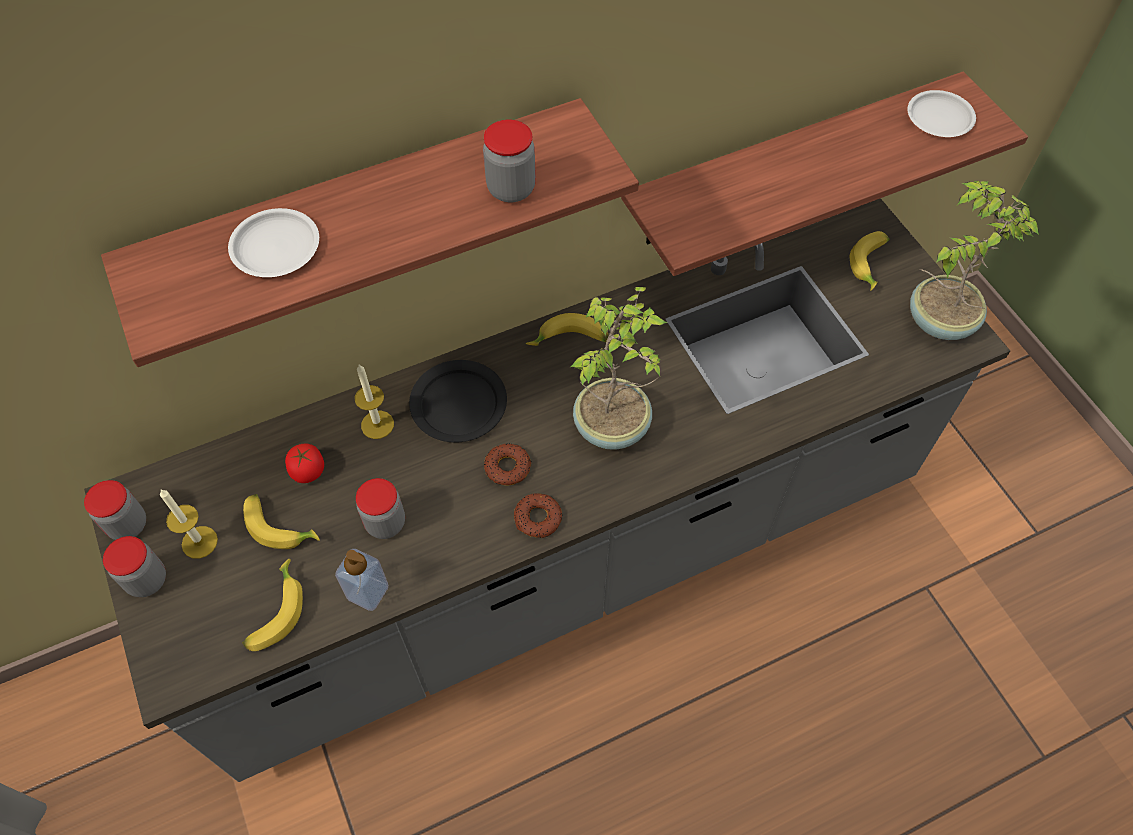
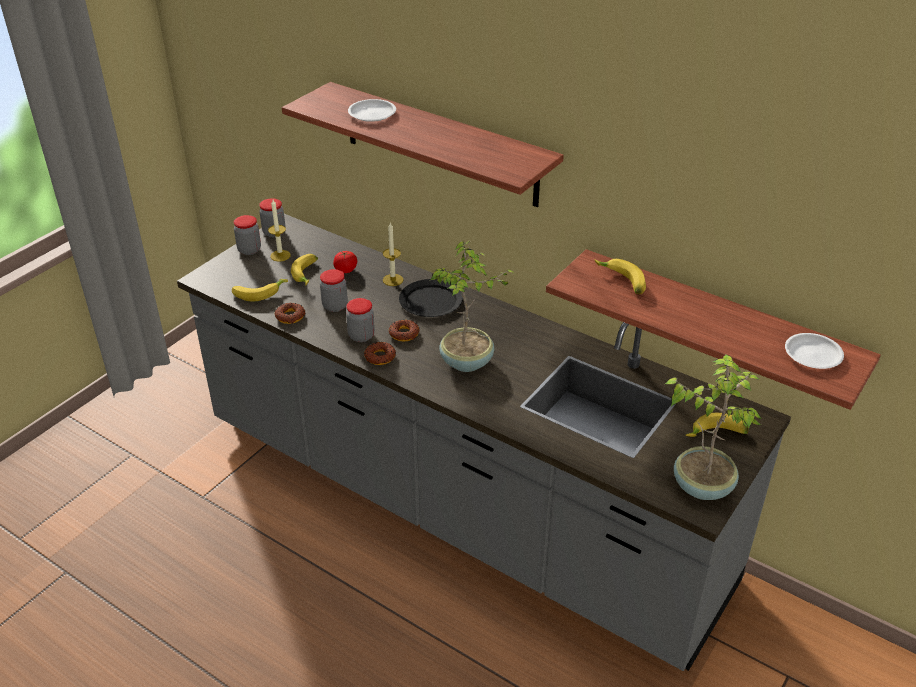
camera: 60 degrees right, 20 degrees down
(368, 592) = (290, 316): soap dispenser -> donut
(511, 189) = (473, 155): jar -> jar (361, 336)
(569, 341) = (512, 324): banana -> banana (620, 282)

